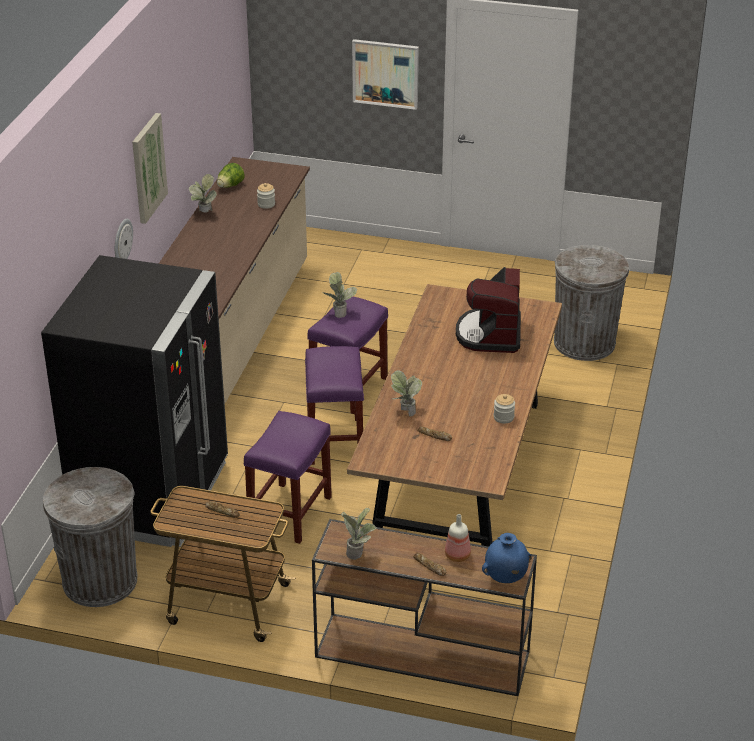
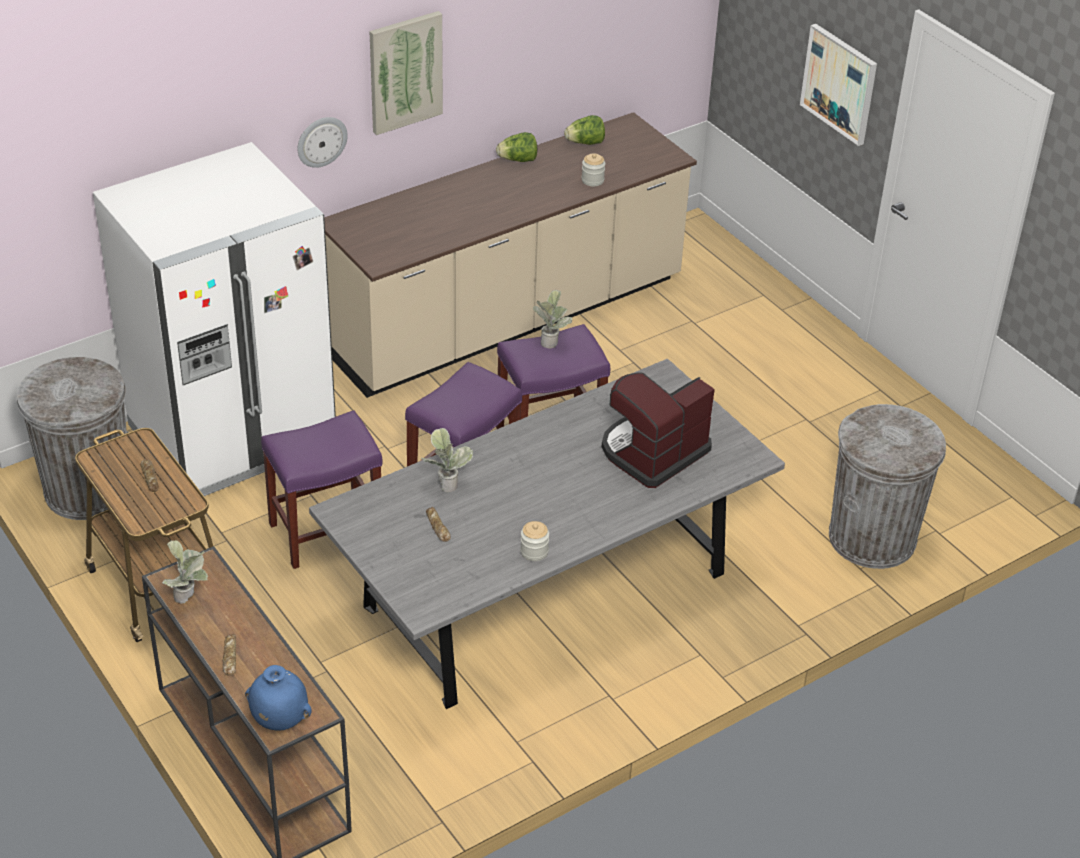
camera: 40 degrees right, 5 degrees up
(151, 495) = (232, 436): black fridge -> white fridge
(204, 214) = (518, 160): potted plant -> lettuce
(457, 555) = (271, 664): bottle -> none
(459, 467) = (547, 590): brown dining table -> grey dining table

